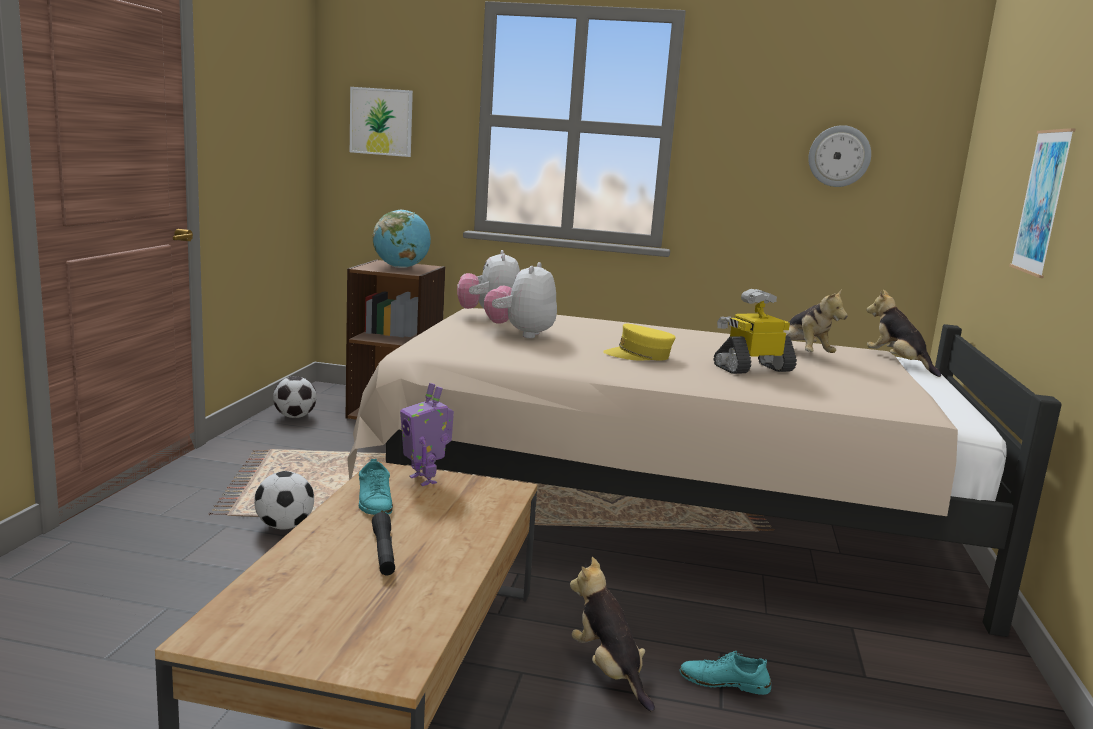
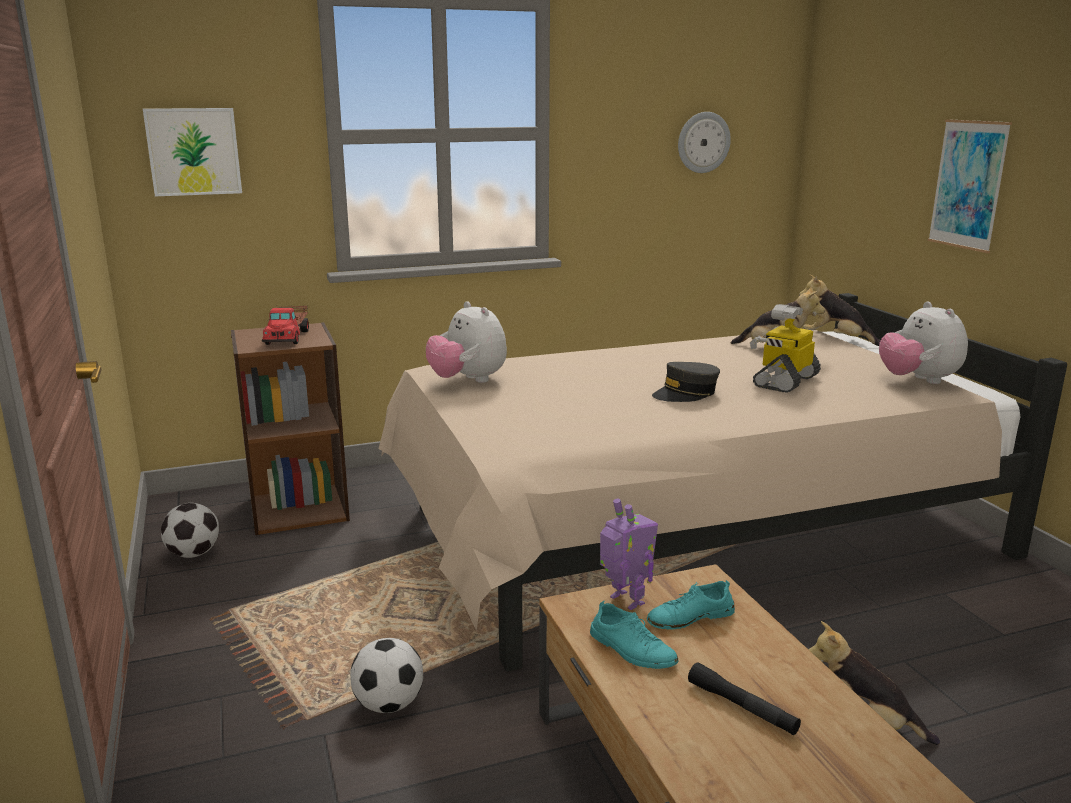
camera: 30 degrees left, 5 degrees up
(401, 267) = (287, 337): globe -> toy truck
(425, 479) = (625, 601): toy robot -> toy robot turned 150 degrees counterclockwise
(521, 334) = (543, 396): plush toy -> plush toy (918, 380)
(639, 356) = (686, 393): yellow cap -> grey cap
(724, 682) = (942, 688): turquoise shoe -> turquoise shoe (690, 617)

